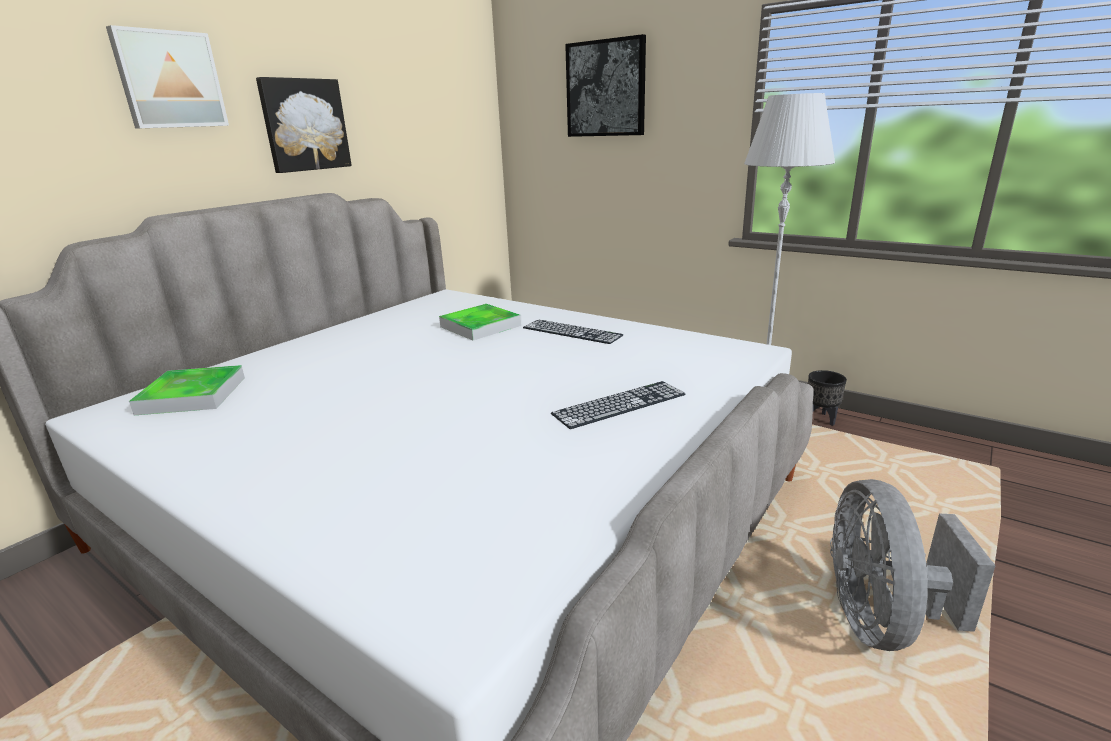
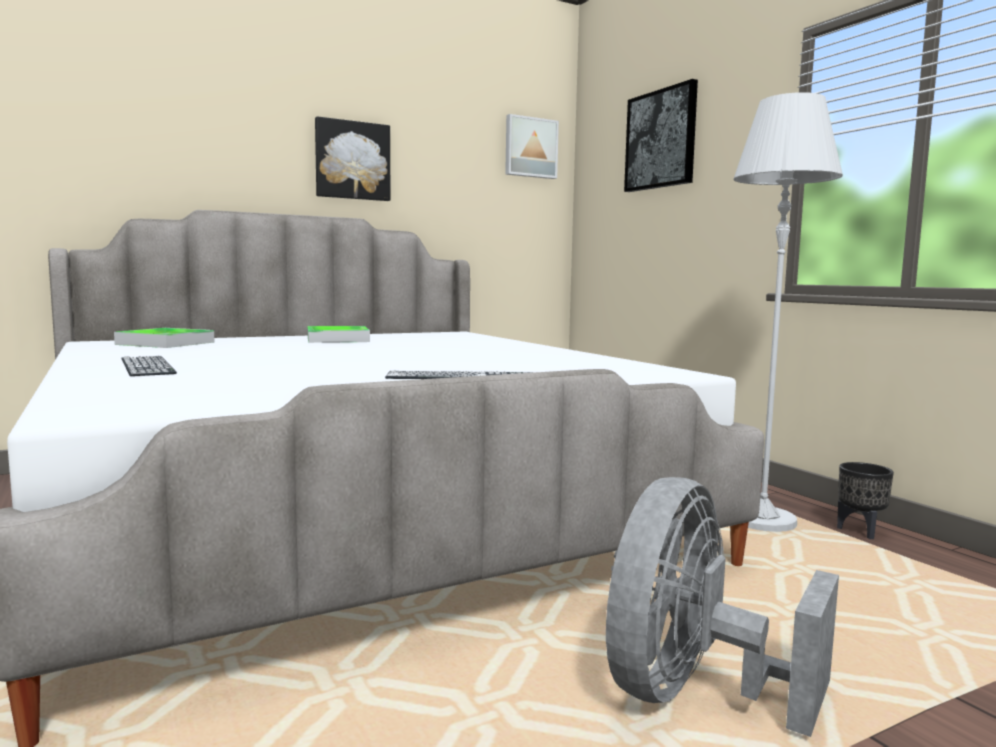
camera: 25 degrees right, 15 degrees down
(169, 80) = (242, 113): picture -> picture (530, 147)
(480, 326) = (446, 343): tray -> tray (337, 339)
(572, 331) = (521, 352): keyboard -> keyboard (147, 366)

